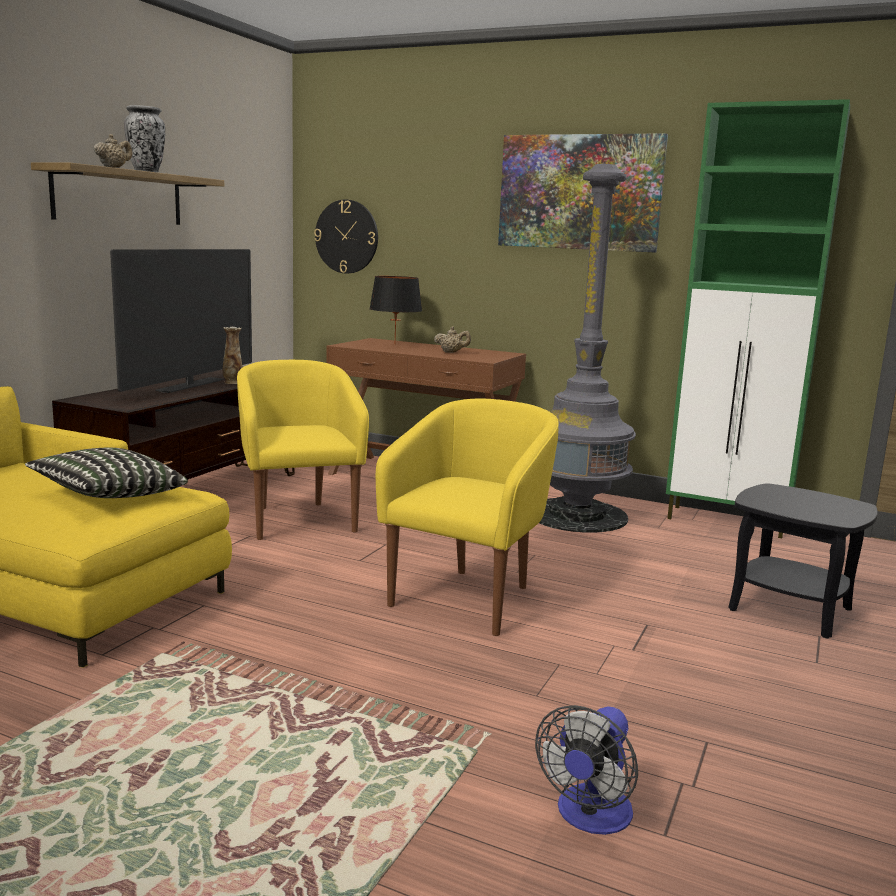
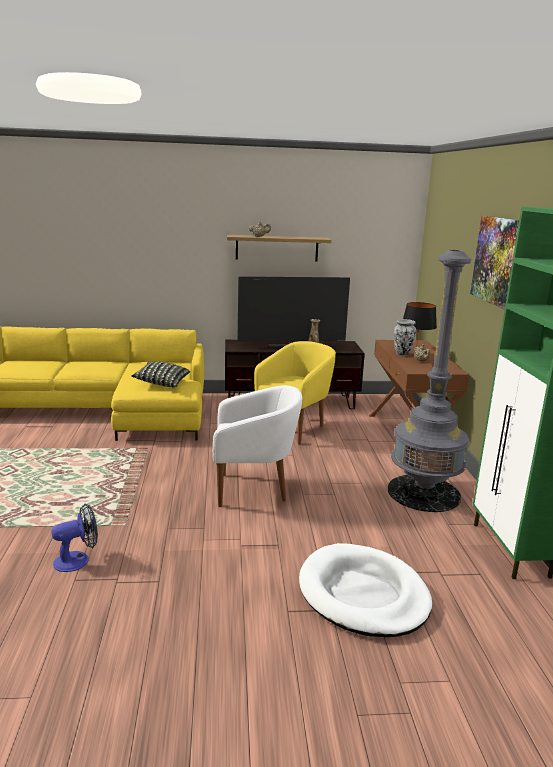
camera: 60 degrees right, 5 degrees up
(147, 172) = (284, 237): vase -> vase (402, 354)
(347, 236) = (431, 273): wall clock -> none
(469, 597) = (254, 490): yellow armchair -> white armchair
(590, 817) = (78, 560): fan -> fan turned 150 degrees clockwise
(790, 610) = (363, 594): black side table -> white dog bed

